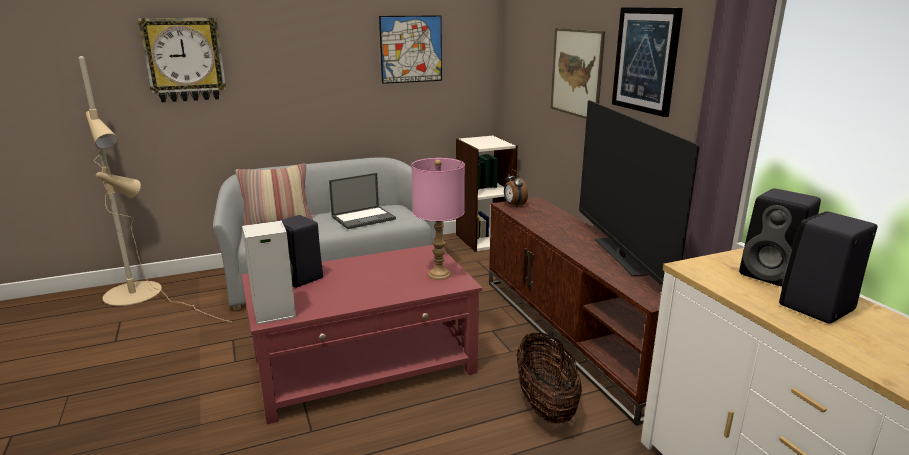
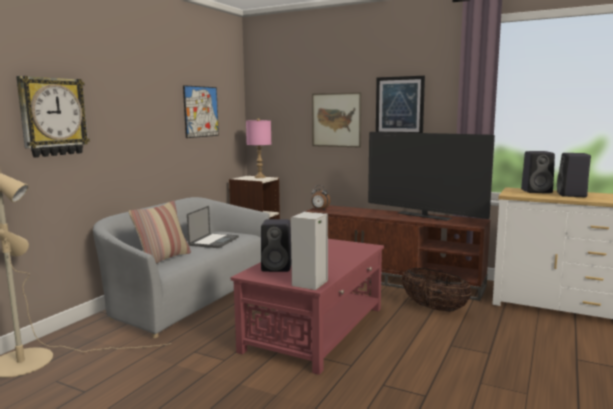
camera: 40 degrees left, 10 degrees down
(438, 274) = (350, 246): pink table lamp -> pink table lamp (259, 177)

